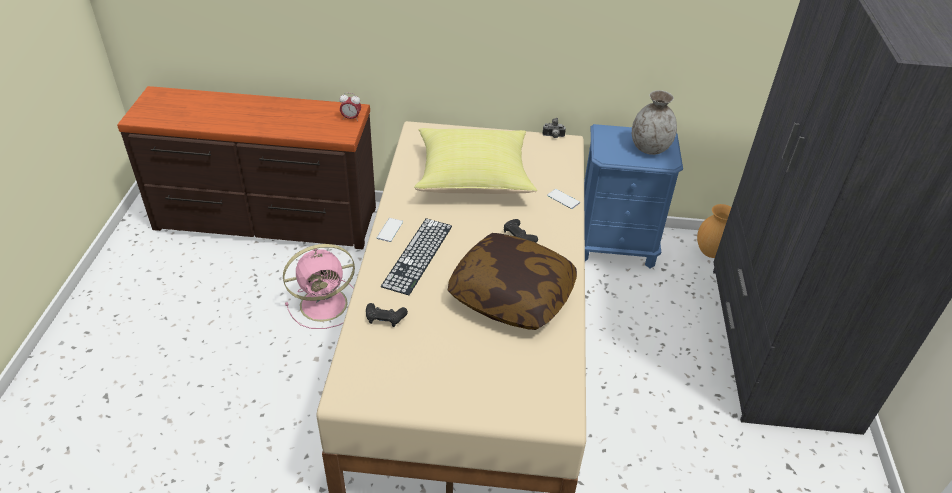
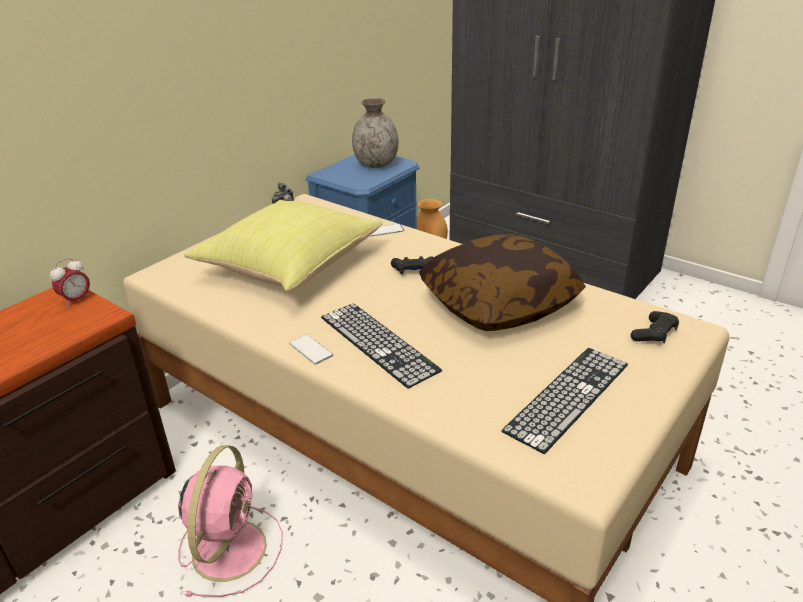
camera: 55 degrees left, 10 degrees down
(385, 318) = (467, 402): black game controller -> black game controller (654, 334)
(423, 364) = (568, 396): none -> keyboard

